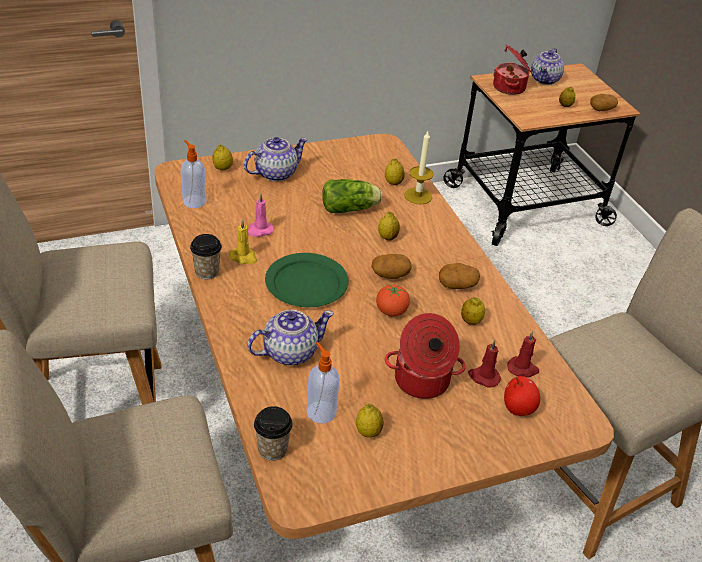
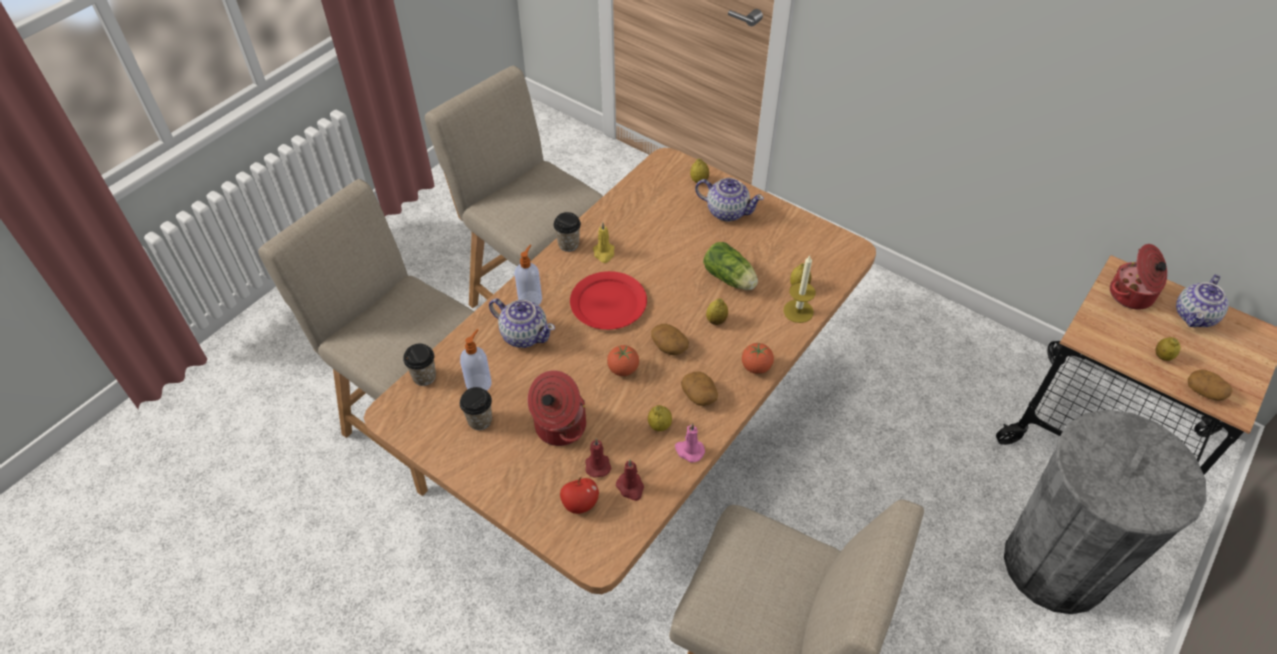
camera: 60 degrees right, 10 degrees up
(194, 201) = (641, 190): soap dispenser -> soap dispenser (530, 299)
(259, 230) = (644, 243): pink candle -> pink candle (689, 450)
(306, 283) = (608, 303): green plate -> red plate
(368, 432) = (480, 420): lemon -> cup
(454, 243) = (756, 367): none -> tomato
(545, 80) = (1194, 316): teapot -> teapot turned 45 degrees counterclockwise
(601, 282) = (1056, 565): none -> grey trash can

